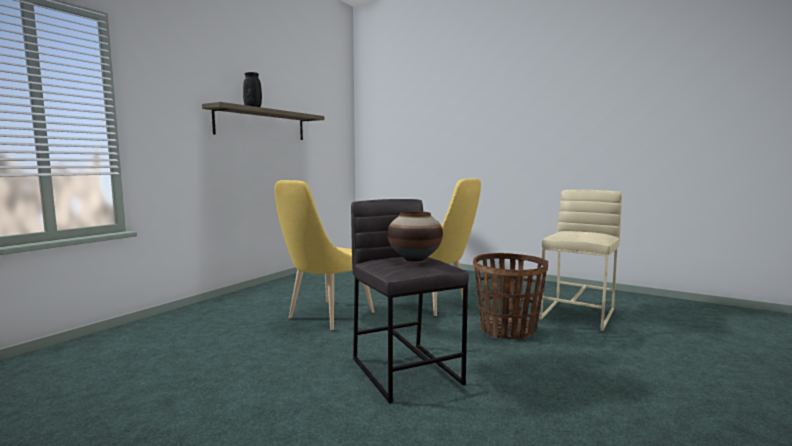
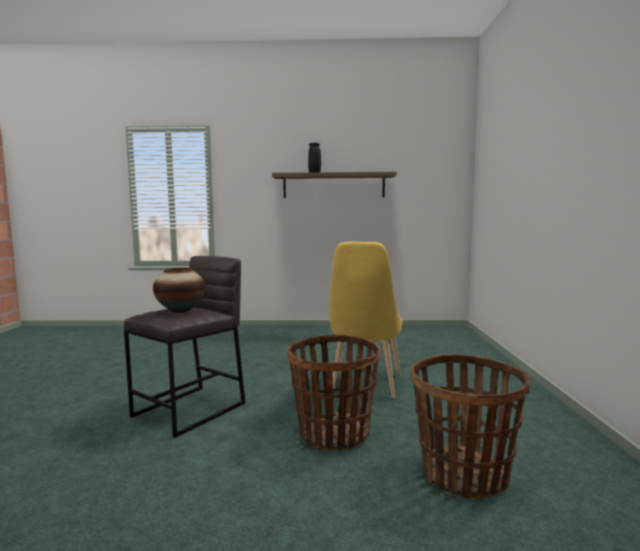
camera: 60 degrees right, 0 degrees up
(326, 317) = (278, 360): yellow chair -> none
(578, 314) = (464, 475): beige stool -> basket

